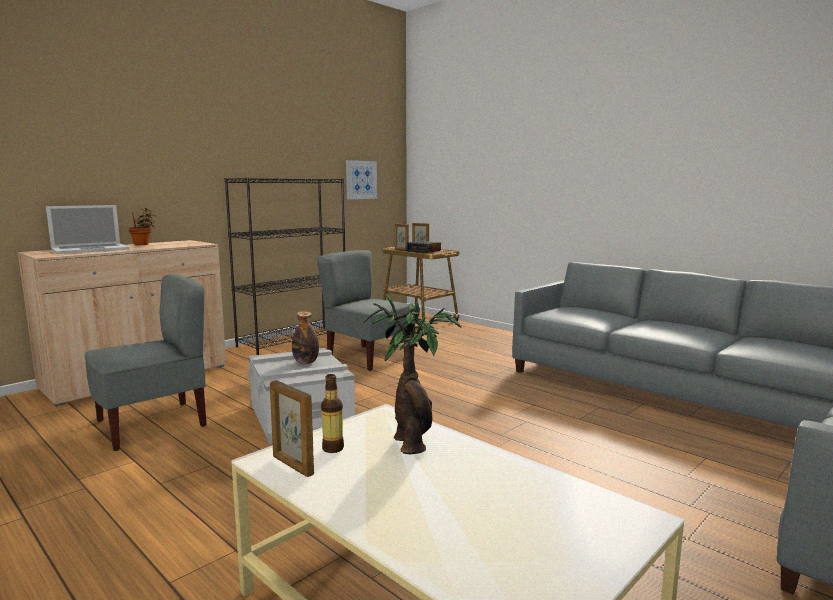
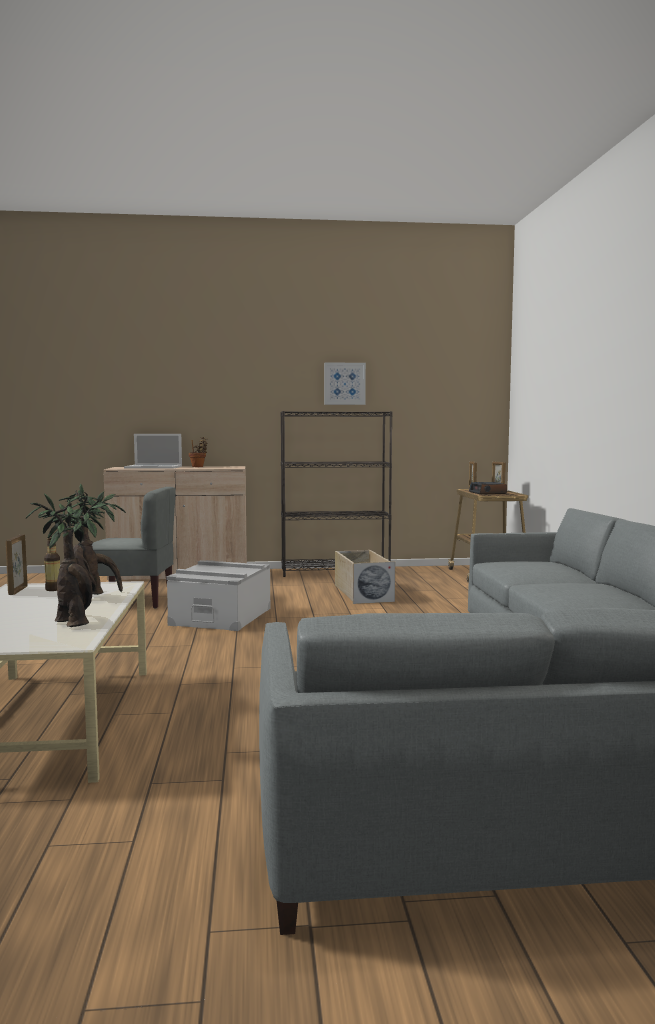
camera: 40 degrees right, 5 degrees down
(306, 362) = (229, 569): bottle -> none
(361, 180) = (441, 413): picture -> picture (344, 383)
(367, 358) = (362, 593): grey chair -> beige storage box
(530, 489) = (72, 622): none -> potted plant

